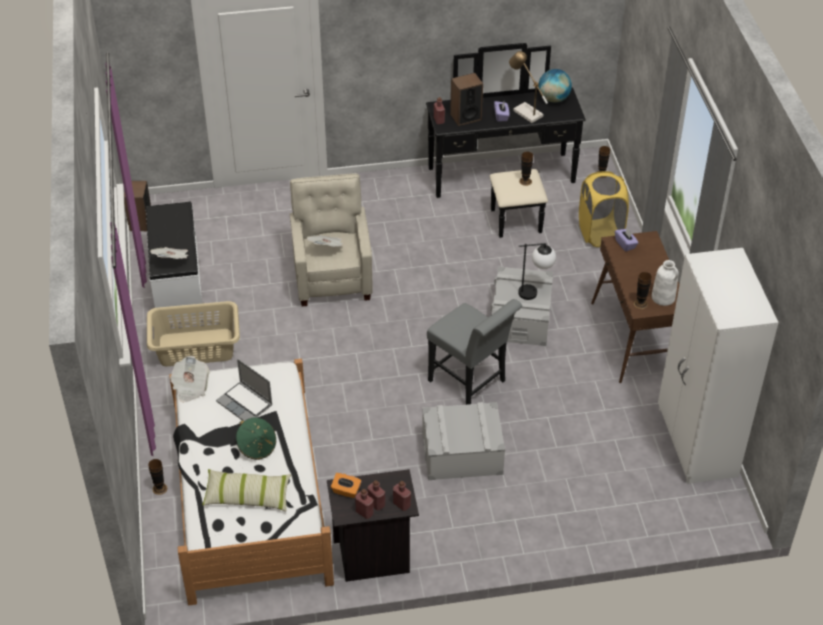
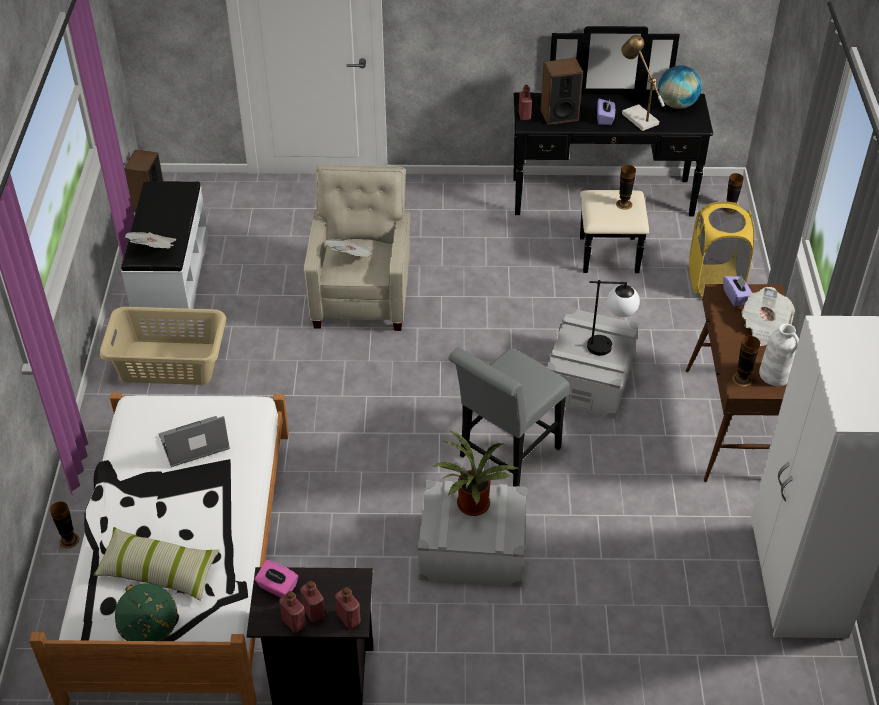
camera: 10 degrees right, 0 degrees up
(190, 387) = (131, 413): newspaper -> newspaper (764, 328)
(245, 403) = (193, 444): laptop -> laptop turned 105 degrees clockwise
(257, 447) = (191, 504): green hat -> green hat (149, 625)
(346, 491) = (277, 587): orange tissue box -> pink tissue box
(460, 422) = (471, 507): none -> potted plant
(471, 384) = (505, 456): grey chair -> grey chair turned 75 degrees clockwise

